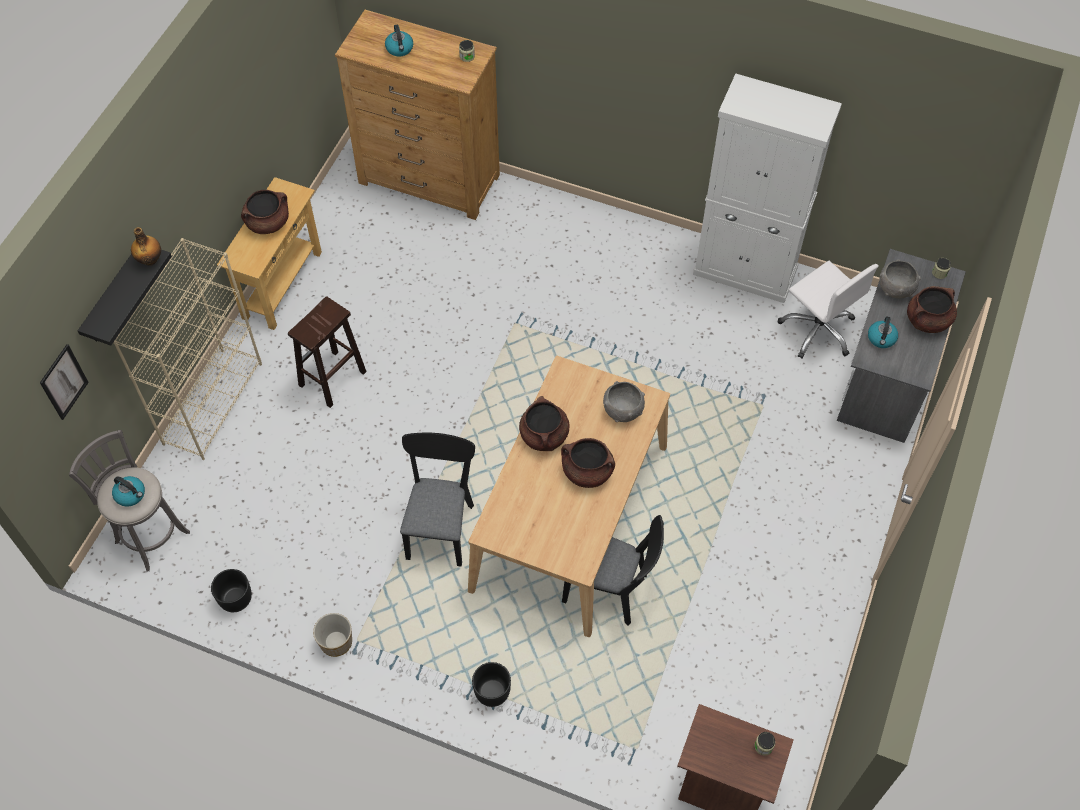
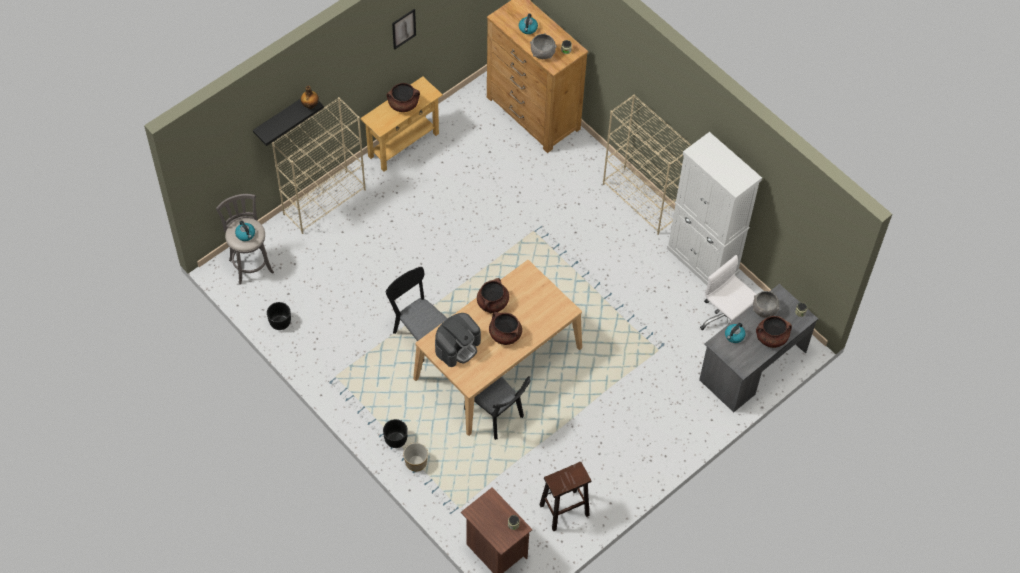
camera: 25 degrees right, 0 degrees up
(64, 382) = (234, 155): picture -> picture (403, 29)
(332, 379) = (402, 218): brown stool -> brown stool (563, 510)
(336, 641) = (323, 372): planter -> planter (416, 462)
(441, 525) = (419, 334): black chair -> black chair turned 75 degrees counterclockwise
(531, 519) = (457, 346): none -> coffee machine
(623, 411) = (547, 309): grey bowl -> grey bowl (542, 53)
(627, 230) = (641, 201): none -> beige bookcase
(818, 330) = (725, 319): white office chair -> white office chair turned 150 degrees clockwise

